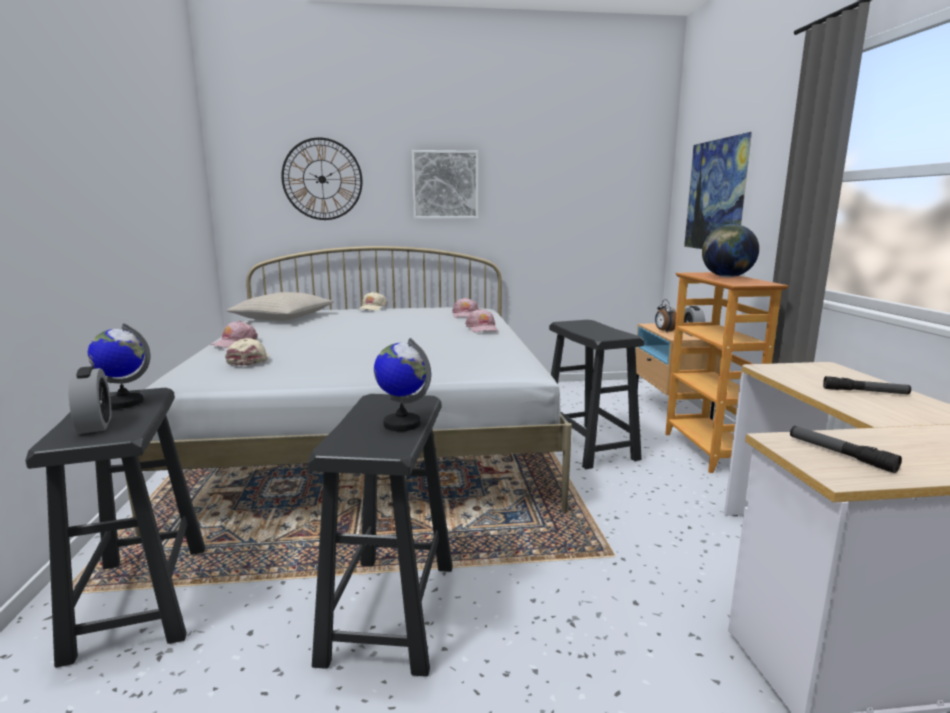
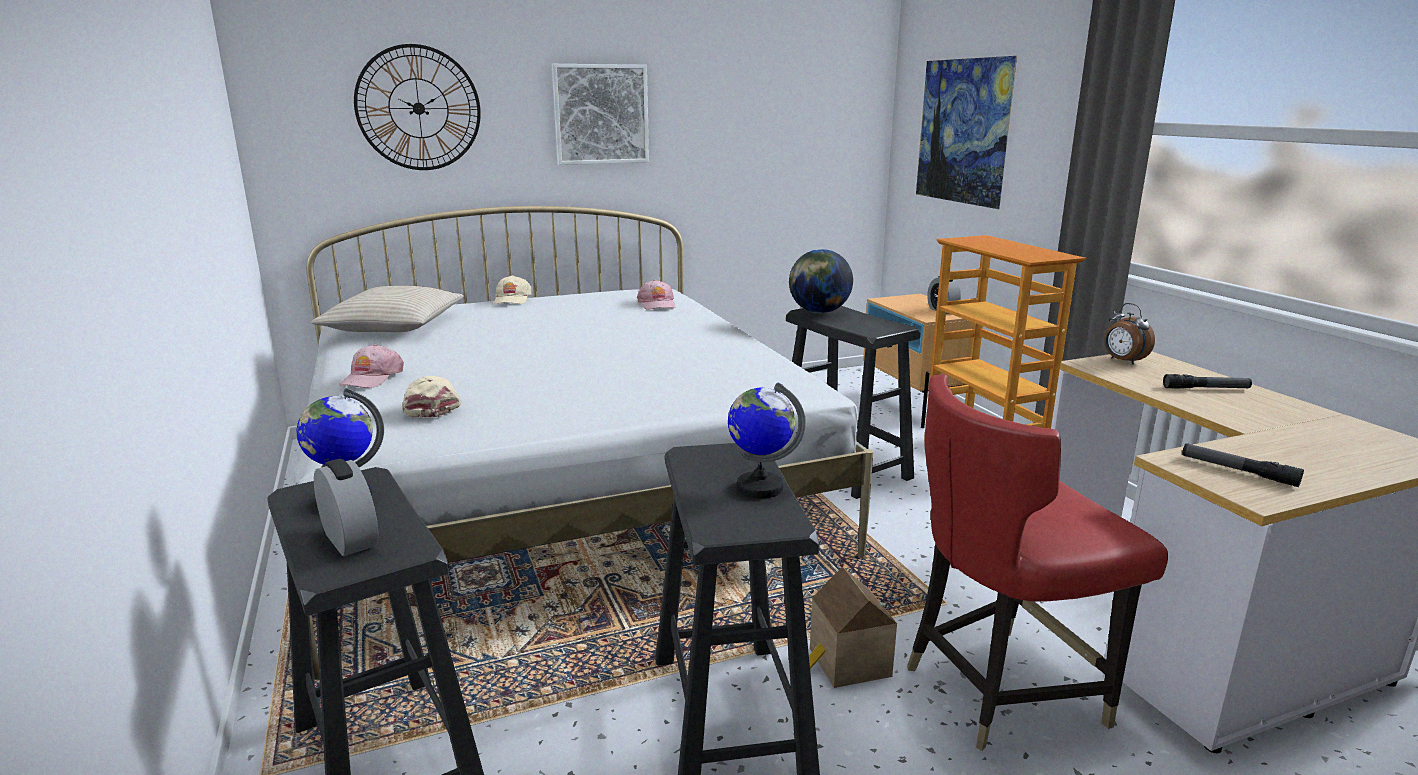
camera: 15 degrees left, 5 degrees up
(482, 328) = (702, 326): pink cap -> none
(504, 589) = (846, 664): none -> toy house
(625, 633) = (1001, 689): none -> red chair
(664, 331) = (907, 309): alarm clock -> alarm clock (1123, 361)
(726, 277) = (1004, 245): globe -> globe (819, 312)

